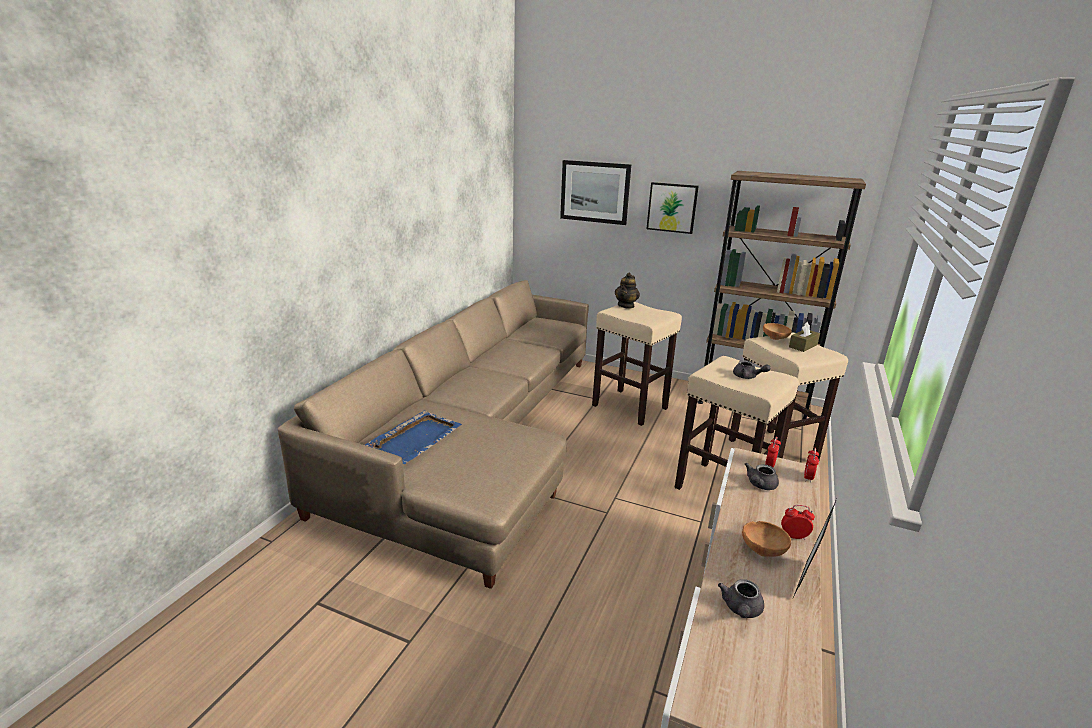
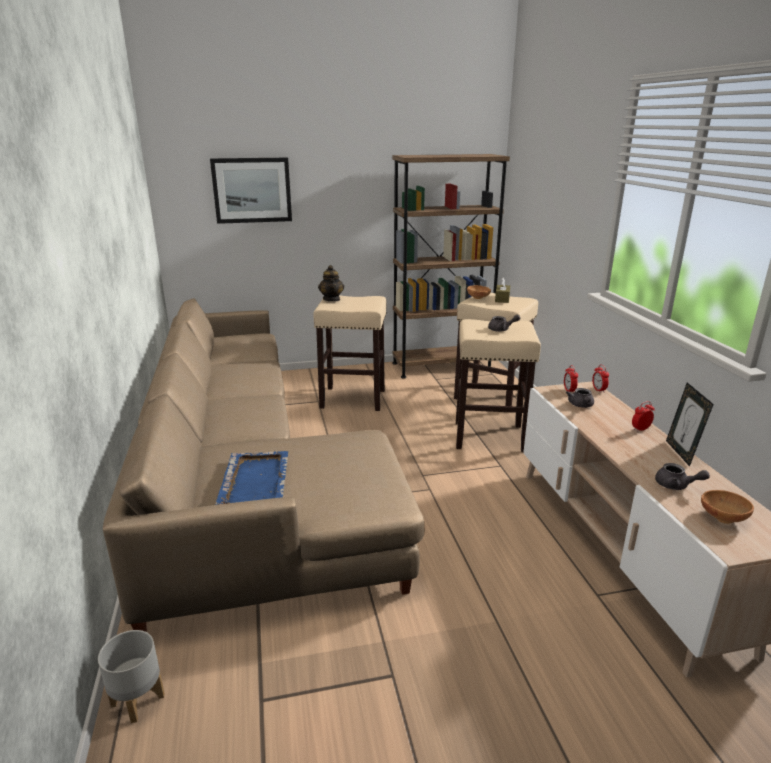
camera: 35 degrees left, 0 degrees up
(262, 558) = (137, 699): none -> grey planter
(672, 207) = (336, 197): picture -> none
(741, 610) = (676, 485): grey teapot -> grey teapot turned 45 degrees counterclockwise
(763, 550) = (637, 444): brown bowl -> brown bowl (722, 517)

